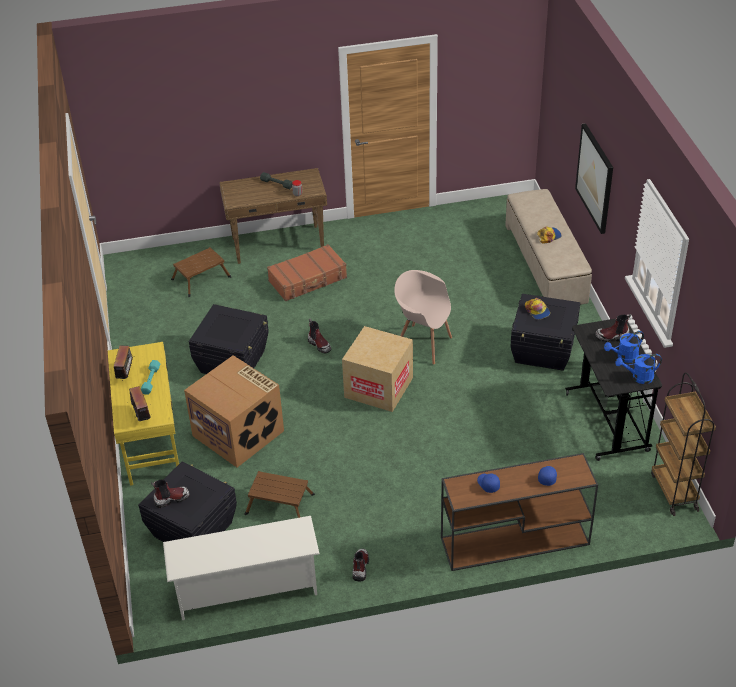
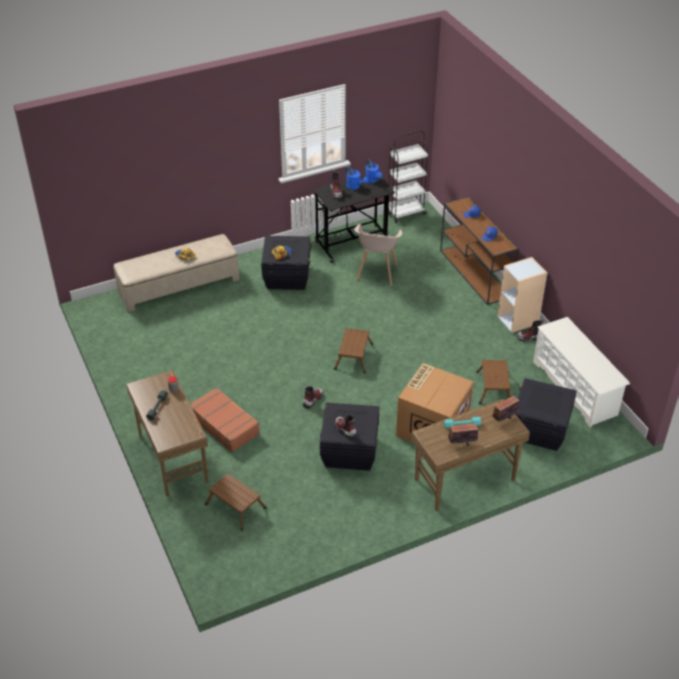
camera: 105 degrees left, 0 degrees up
(151, 443) = (464, 480): yellow console table -> brown console table
(171, 499) = (552, 408): boot -> boot (345, 430)
(378, 387) = (353, 356): cardboard box -> brown step ladder
(399, 564) = (518, 320): none -> bookcase
(422, 344) = (296, 340): beige chair -> beige chair (377, 273)
(595, 178) = (195, 176): picture -> none
(674, 492) = (405, 214): brown cart -> white cart

